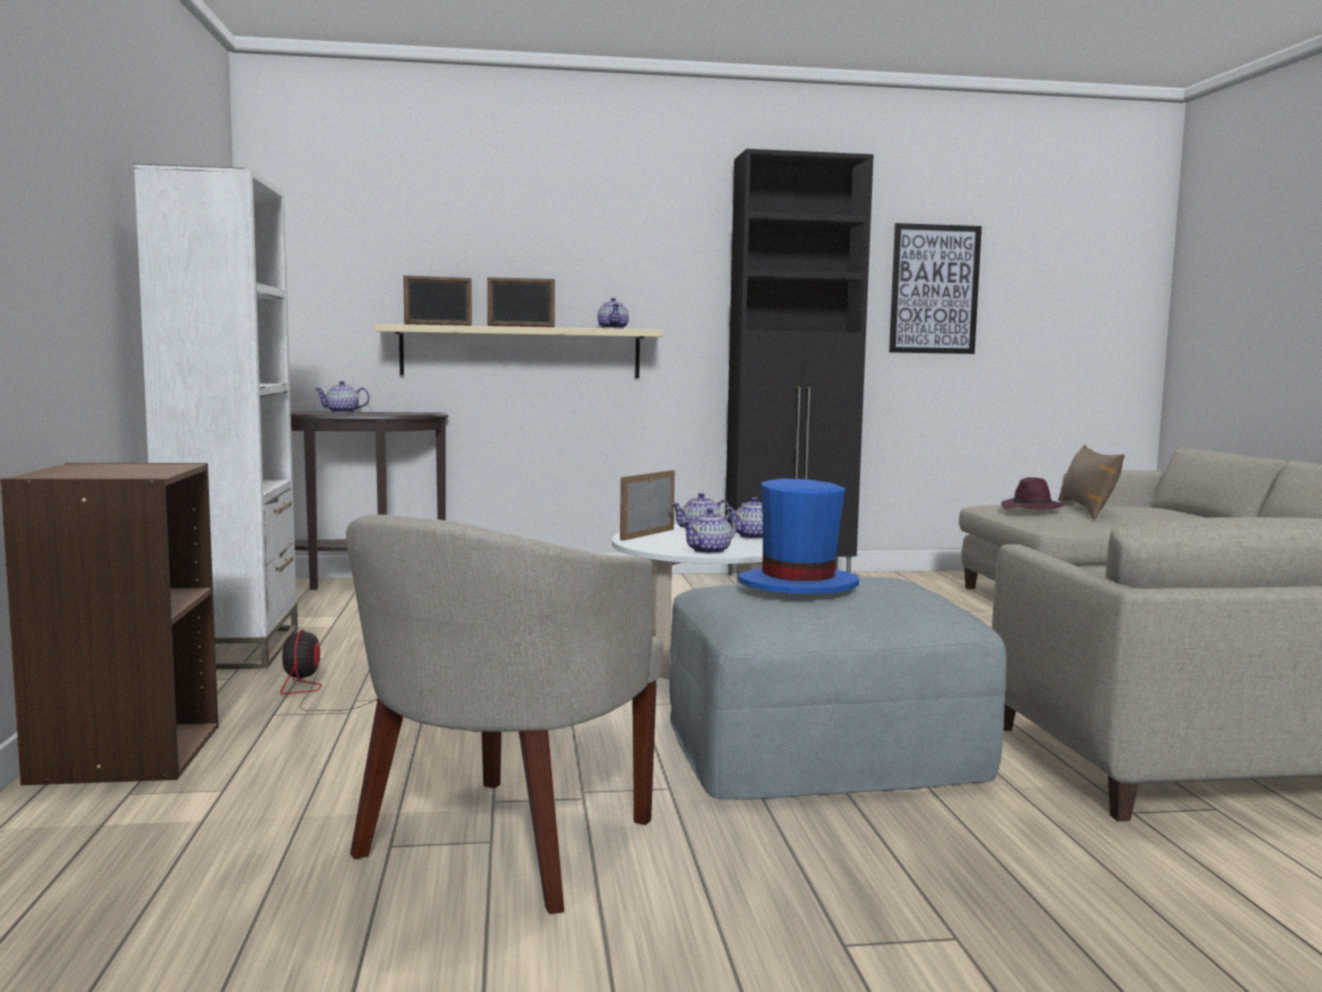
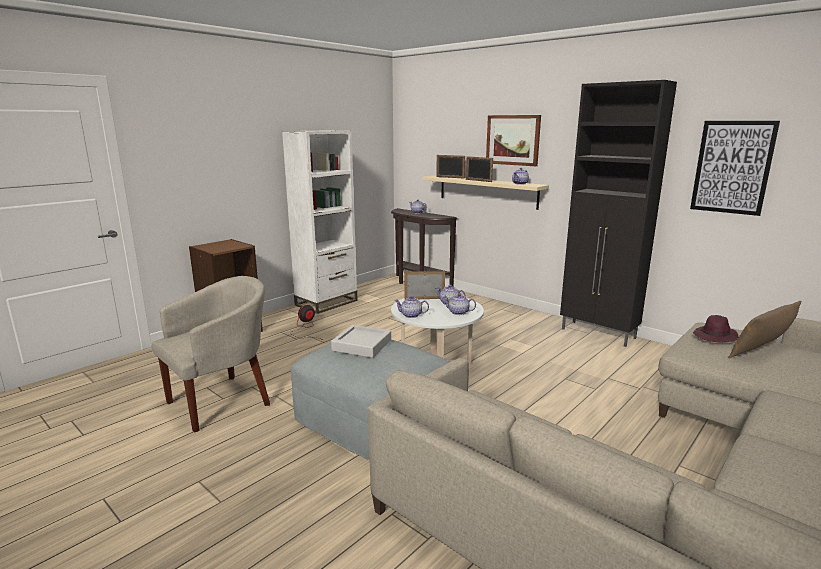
camera: 50 degrees right, 10 degrees up
(503, 845) = (222, 401): beige armchair -> beige armchair turned 150 degrees clockwise
(575, 248) = (513, 140): none -> picture
(797, 585) = (362, 345): blue hat -> grey tray

